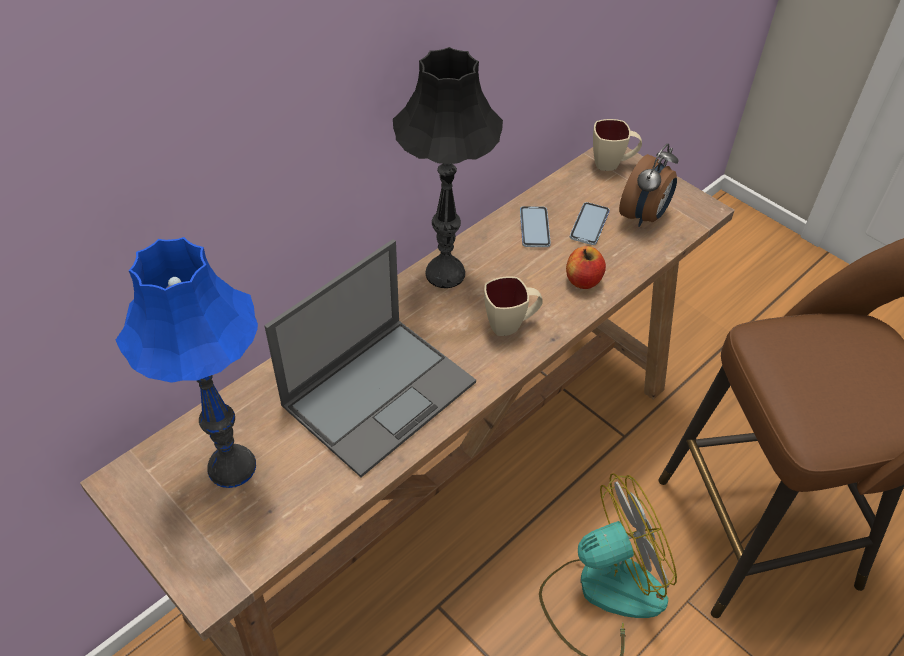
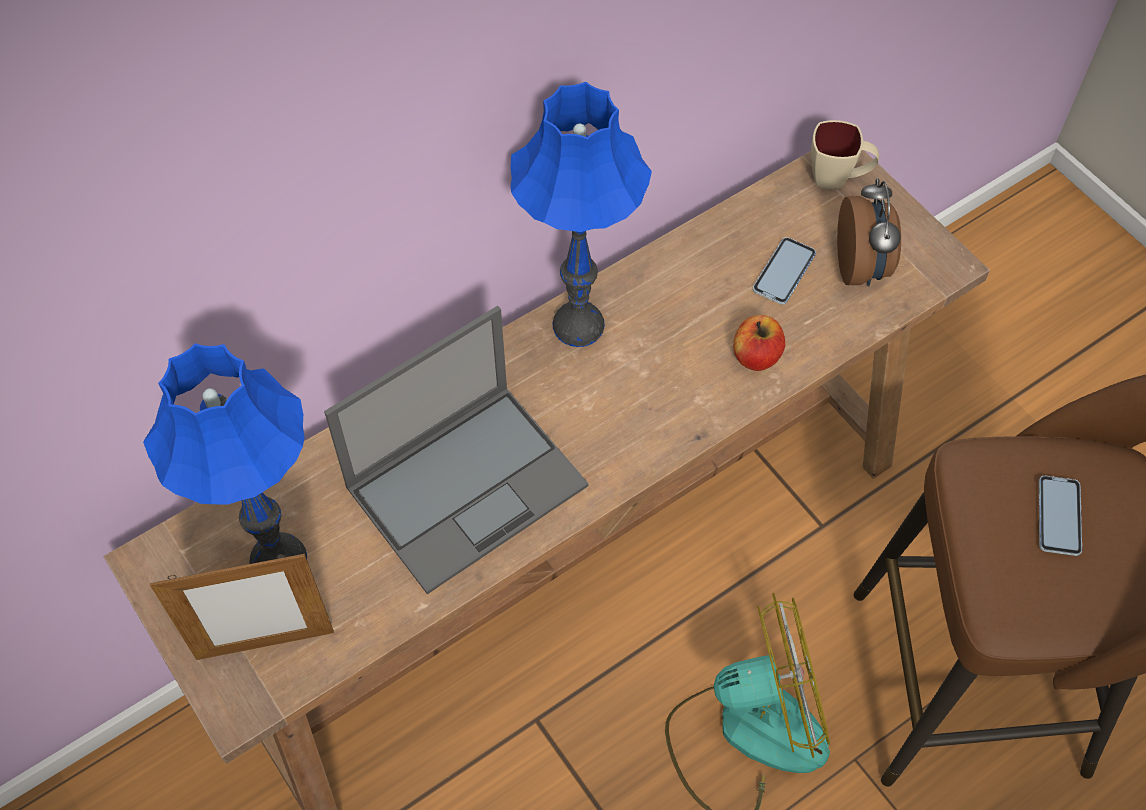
camera: 10 degrees right, 10 degrees up
(228, 535) = (265, 645): none -> picture frame
(445, 273) = (579, 325): black table lamp -> blue table lamp
(511, 325) = (649, 410): beige mug -> none
(534, 228) = (709, 269): phone -> phone (1059, 516)
(644, 216) = (862, 267): alarm clock -> alarm clock turned 45 degrees counterclockwise

